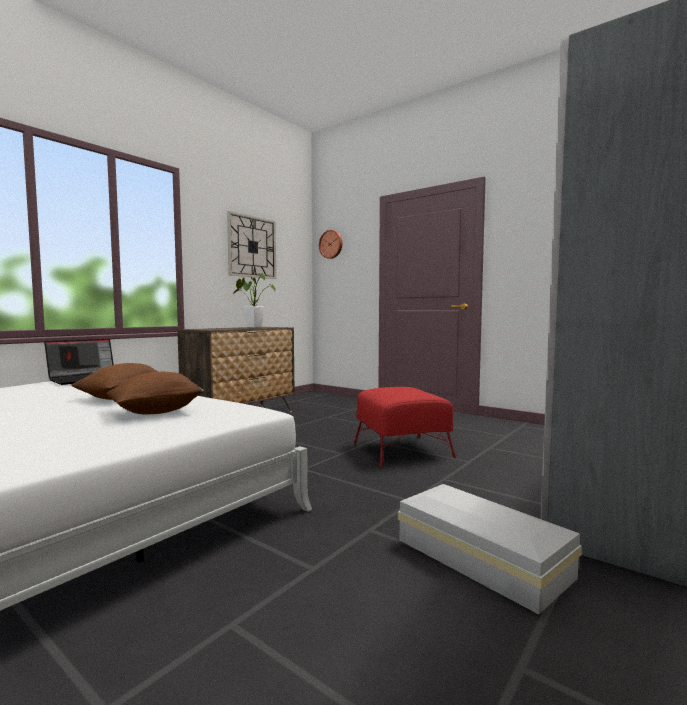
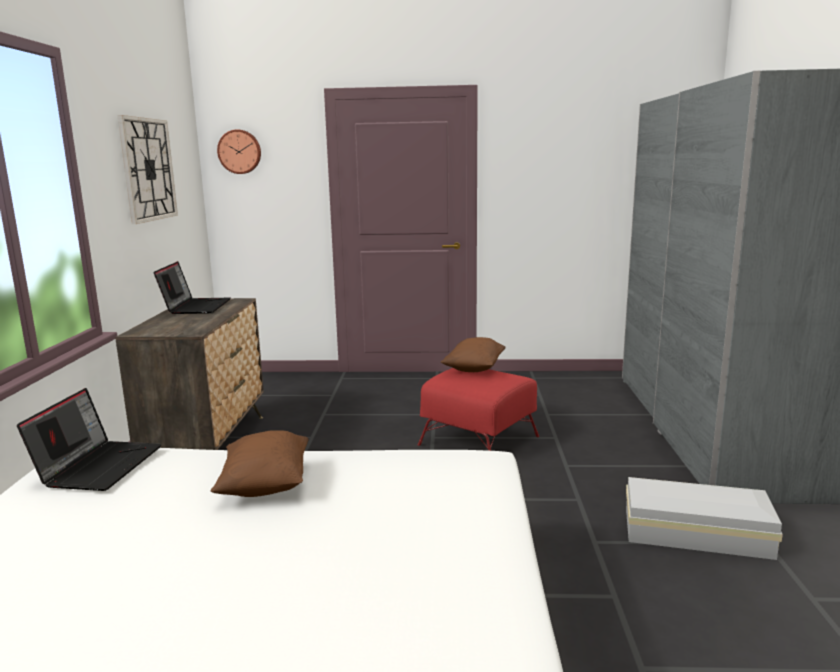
camera: 35 degrees left, 10 degrees up
(156, 412) = (388, 495): brown pillow -> brown pillow (474, 369)
(252, 327) = (196, 307): potted plant -> laptop

